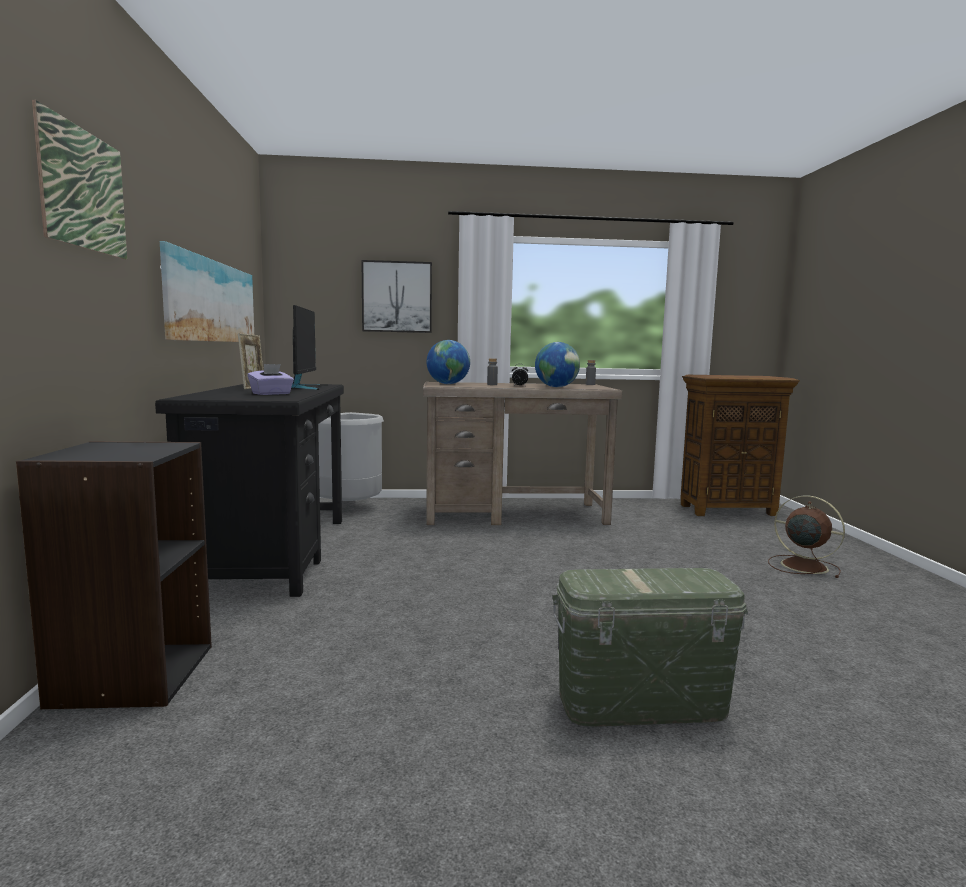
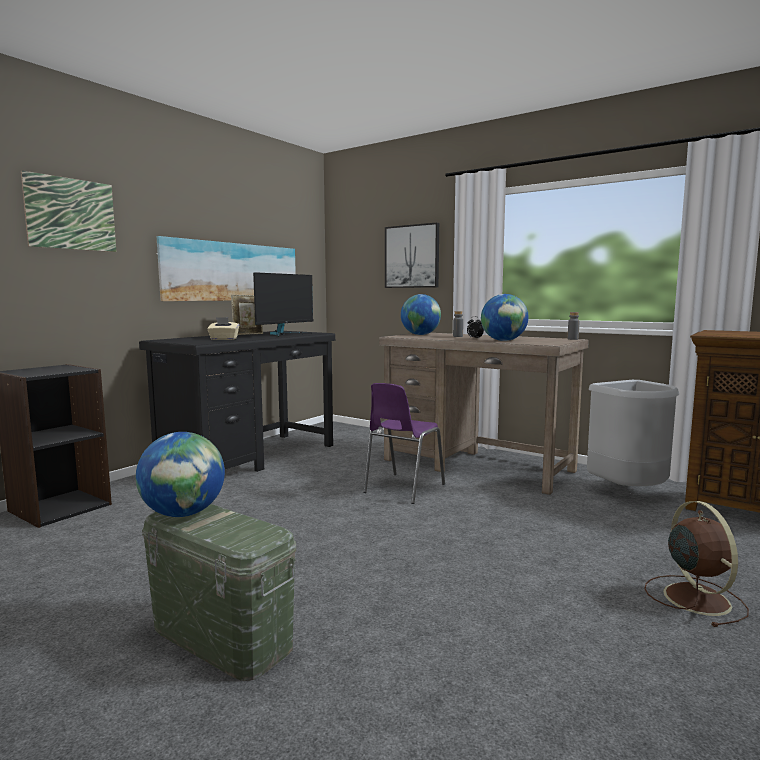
camera: 40 degrees right, 0 degrees up
(271, 394) = (223, 339): purple tissue box -> beige tissue box
(352, 508) = (360, 437): grey trash can -> grey trash can (628, 493)
(501, 546) = (402, 489): none -> purple chair
(602, 582) = (184, 514): none -> globe

